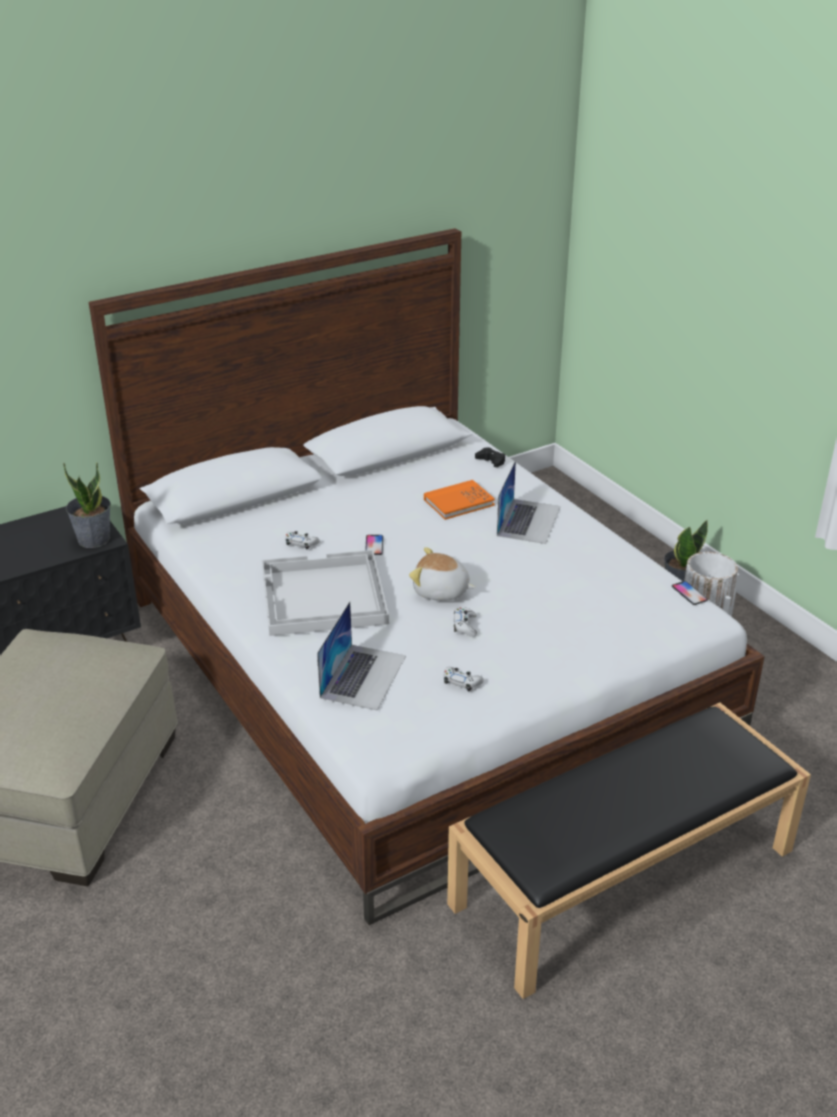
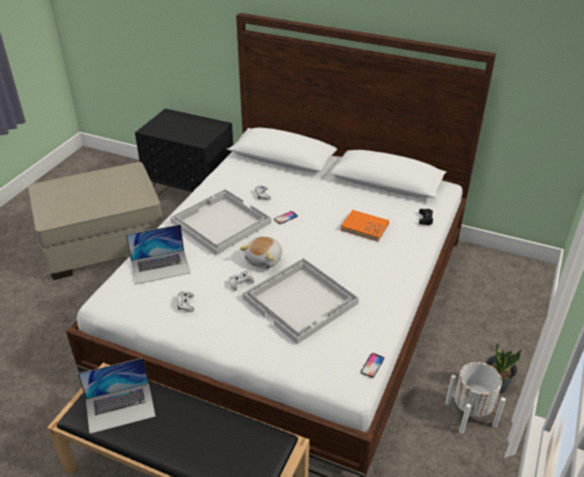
camera: 55 degrees right, 5 degrees up
(93, 539) = (198, 139): potted plant -> none
(441, 592) = (265, 260): plush toy -> plush toy turned 135 degrees counterclockwise
(528, 520) = (376, 261): laptop -> laptop (120, 407)
(545, 596) = (301, 301): none -> white tray

